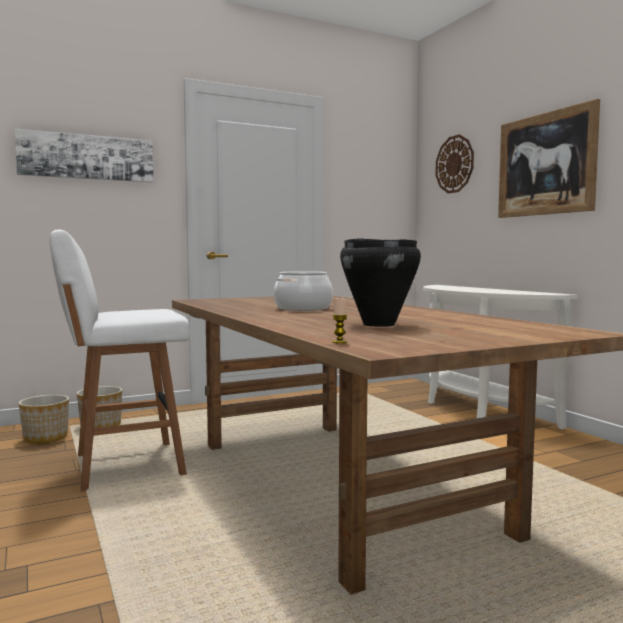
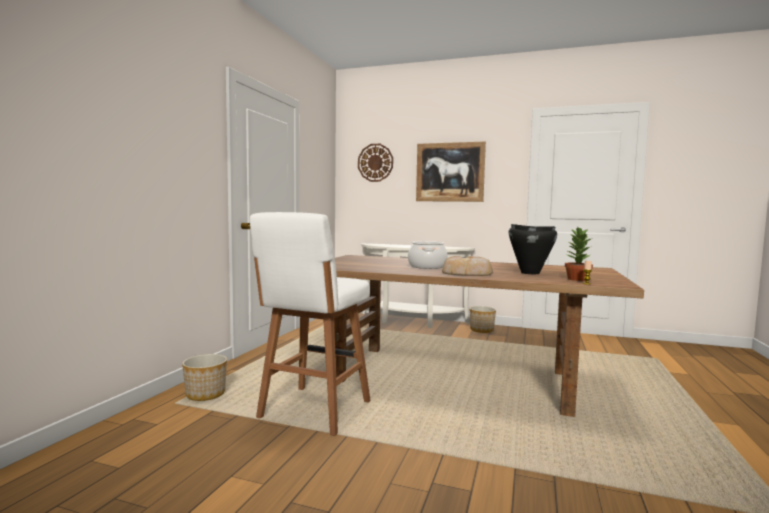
camera: 45 degrees left, 0 degrees up
(46, 438) = (181, 418): planter -> planter (482, 330)
(87, 157) = (163, 129): picture -> none
(292, 317) = (467, 273): none -> bread
(378, 337) = (577, 279): none -> potted plant

